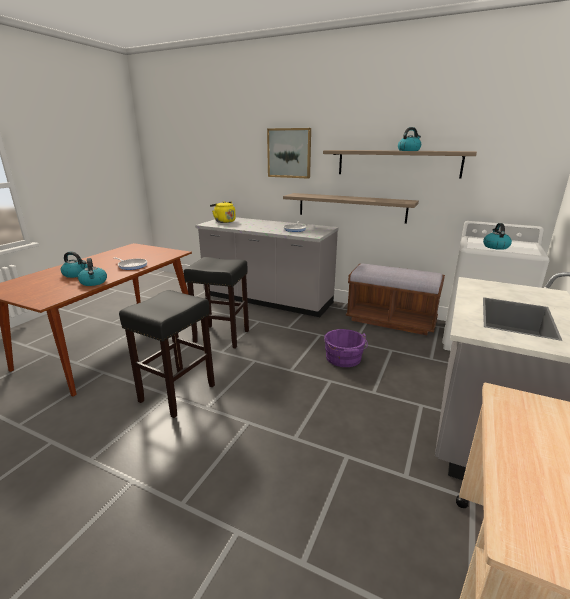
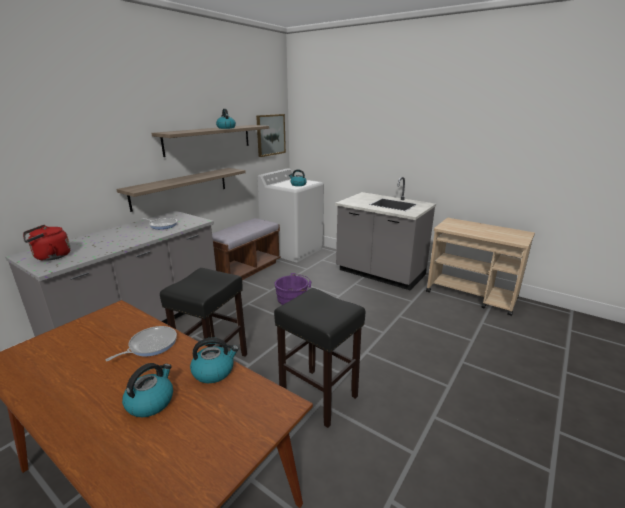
camera: 80 degrees left, 0 degrees up
(224, 221) = (50, 257): yellow kettle -> red kettle
(289, 153) = (99, 141): picture -> picture (270, 135)

